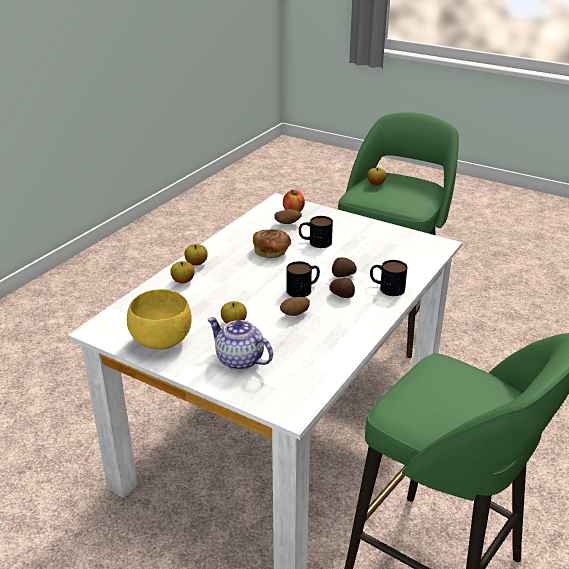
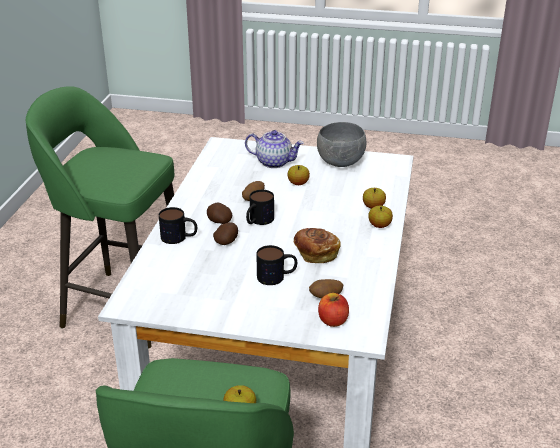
camera: 160 degrees right, 0 degrees up
(161, 340) = (341, 163): yellow bowl -> grey bowl

